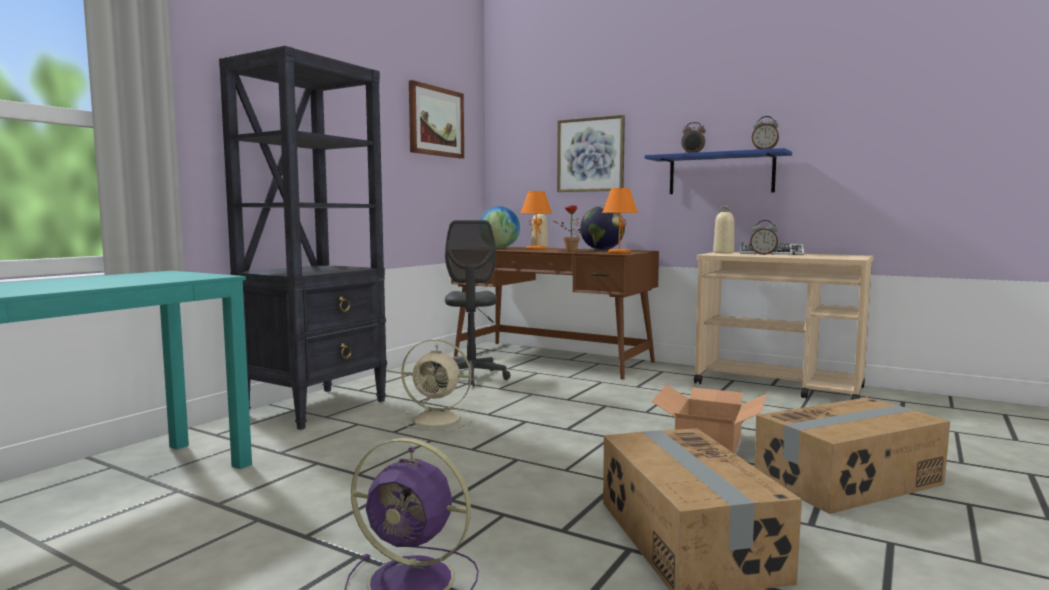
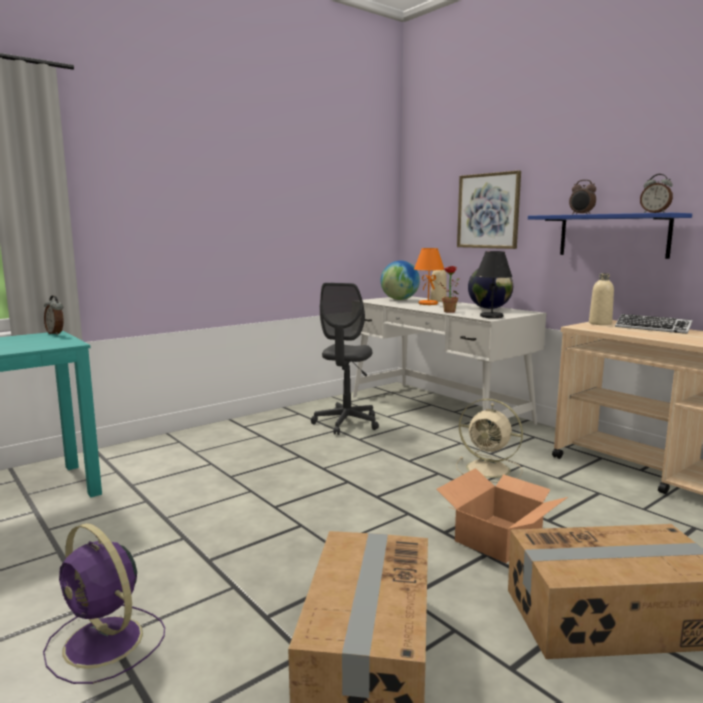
camera: 20 degrees right, 5 degrees up
(317, 407) = (197, 441): black bookcase -> none
(436, 121) = (341, 182): picture -> none
(439, 419) = (277, 468): beige fan -> beige fan (490, 469)
(552, 359) = (438, 409): brown desk -> white desk
(618, 253) = (491, 316): orange table lamp -> black table lamp
(763, 254) = (636, 331): alarm clock -> alarm clock (56, 333)

